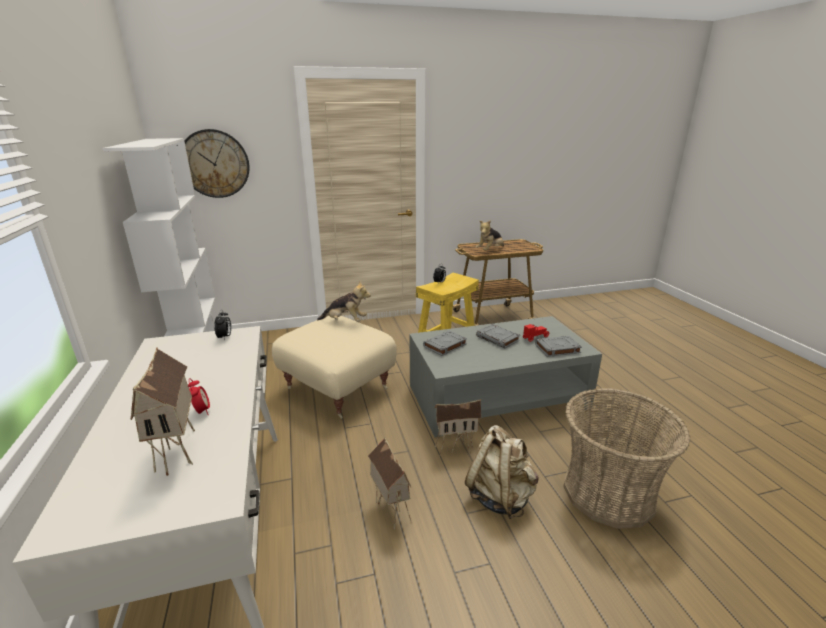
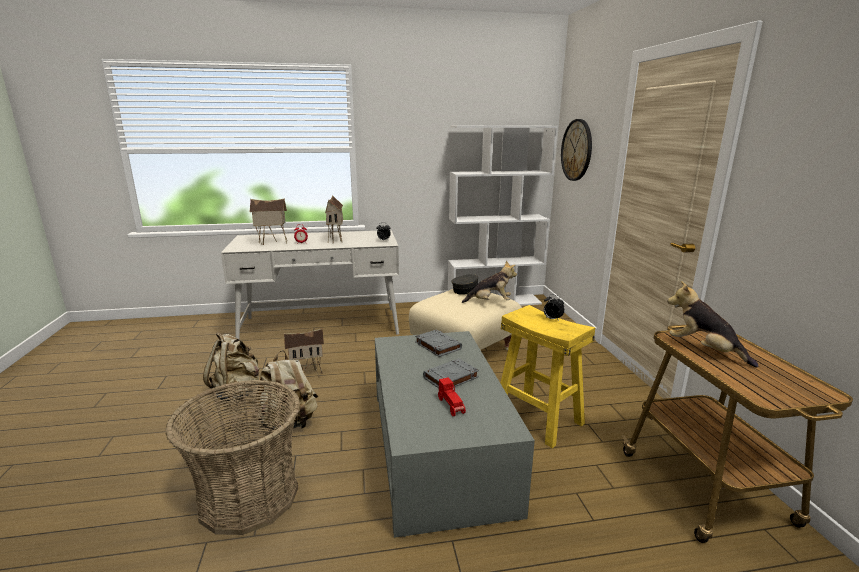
camera: 95 degrees right, 5 degrees down
(309, 332) = (467, 291): none -> grey cap
(345, 321) = (490, 302): plush toy -> plush toy turned 105 degrees counterclockwise
(452, 578) = (237, 393): none -> beige backpack
(455, 447) = (359, 407): toy house -> toy house (336, 240)
(557, 349) = (415, 417): grey book -> none

